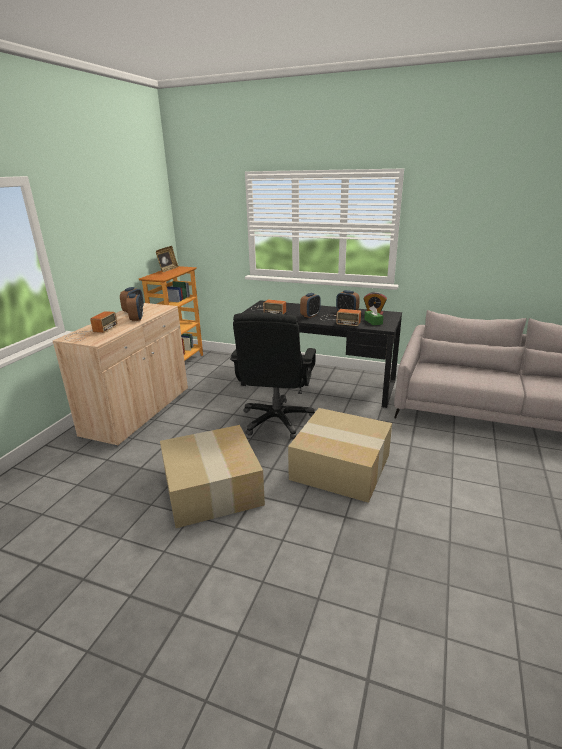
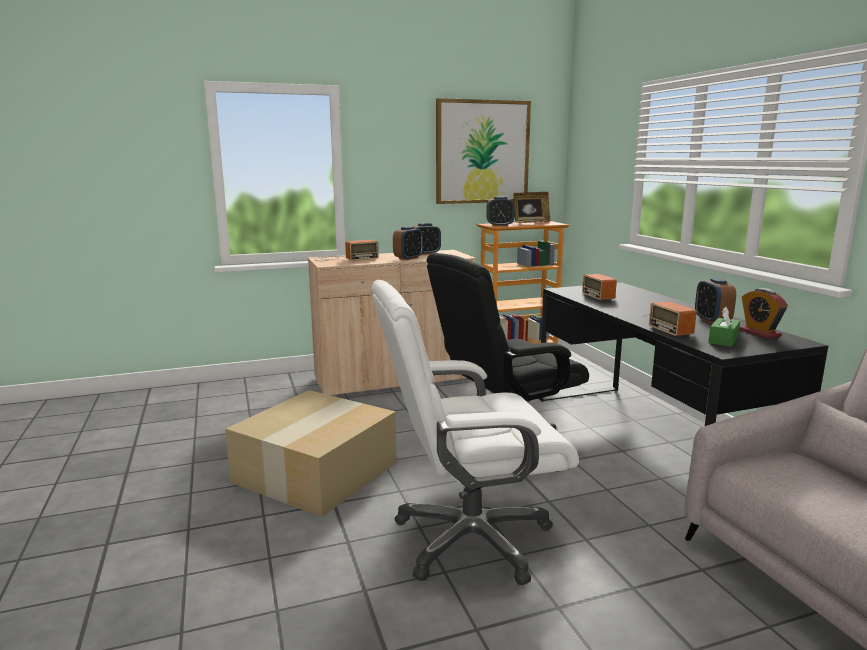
camera: 50 degrees right, 10 degrees down
(131, 222) = (482, 152): none -> picture
(310, 315) = (640, 309): alarm clock -> alarm clock (500, 225)
(339, 467) = (470, 539): cardboard box -> white office chair

